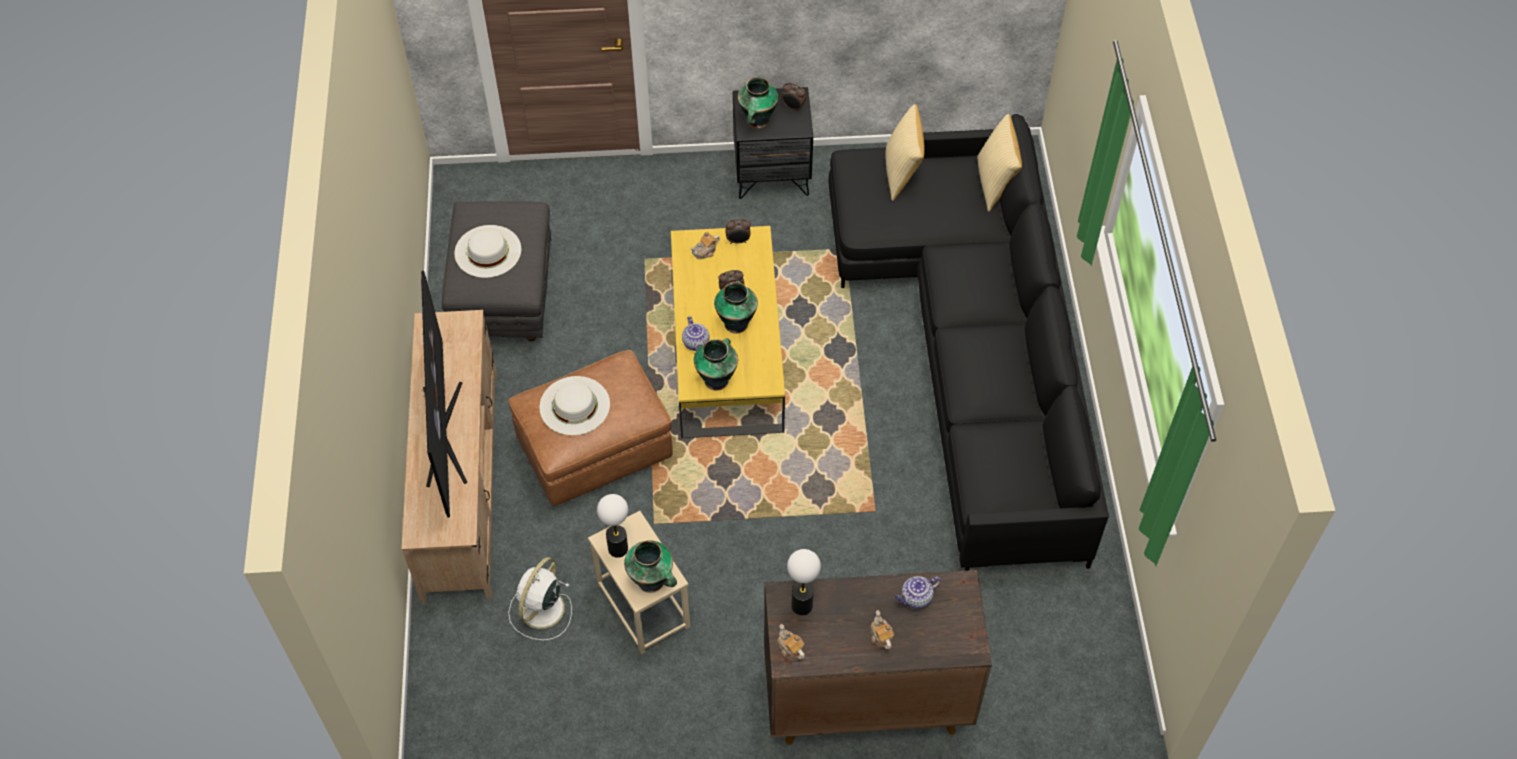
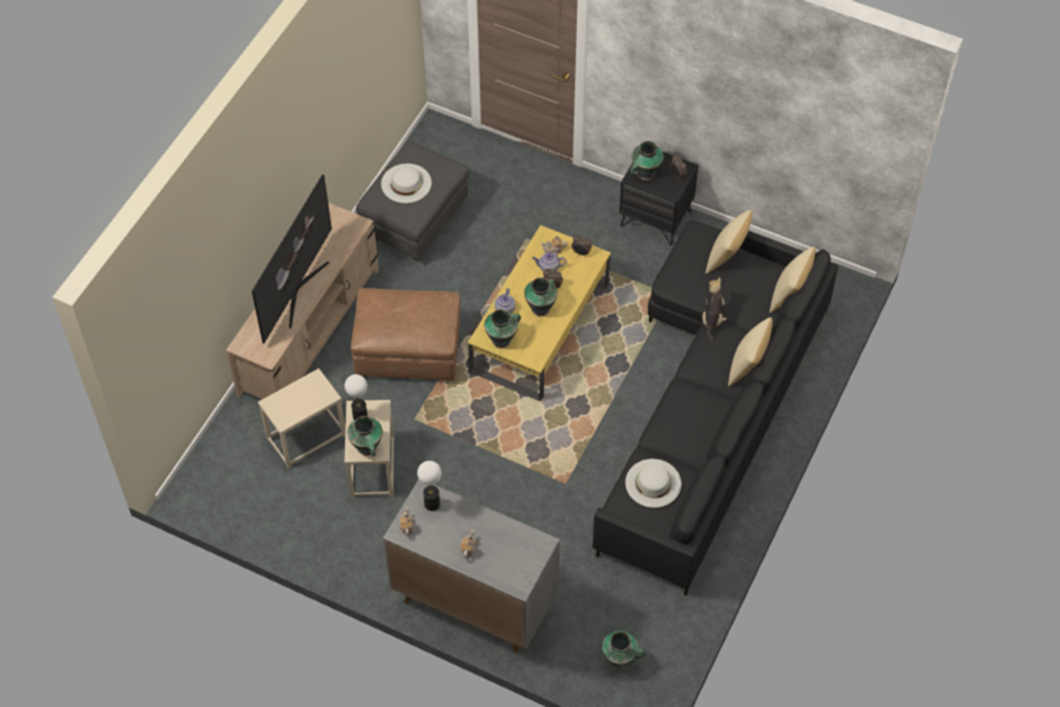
camera: 30 degrees right, 0 degrees up
(541, 610) = (307, 438): white fan -> beige side table
(574, 405) = (395, 312): white hat -> white hat (653, 483)
(865, 699) = (473, 600): brown cabinet -> grey cabinet
(916, 598) = (507, 536): teapot -> teapot (548, 267)
(934, 245) = (712, 318): none -> plush toy
(1008, 280) = (747, 367): none -> pillow
(1071, 680) = (620, 660): none -> vase

